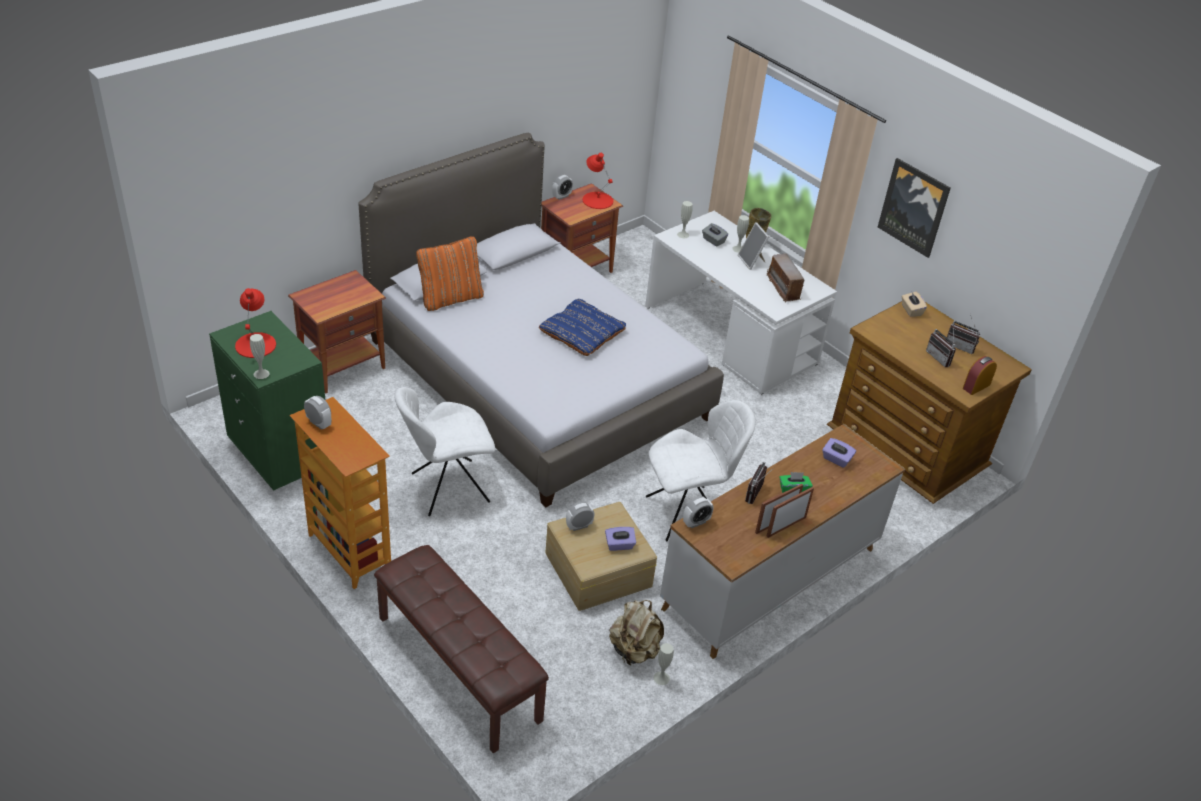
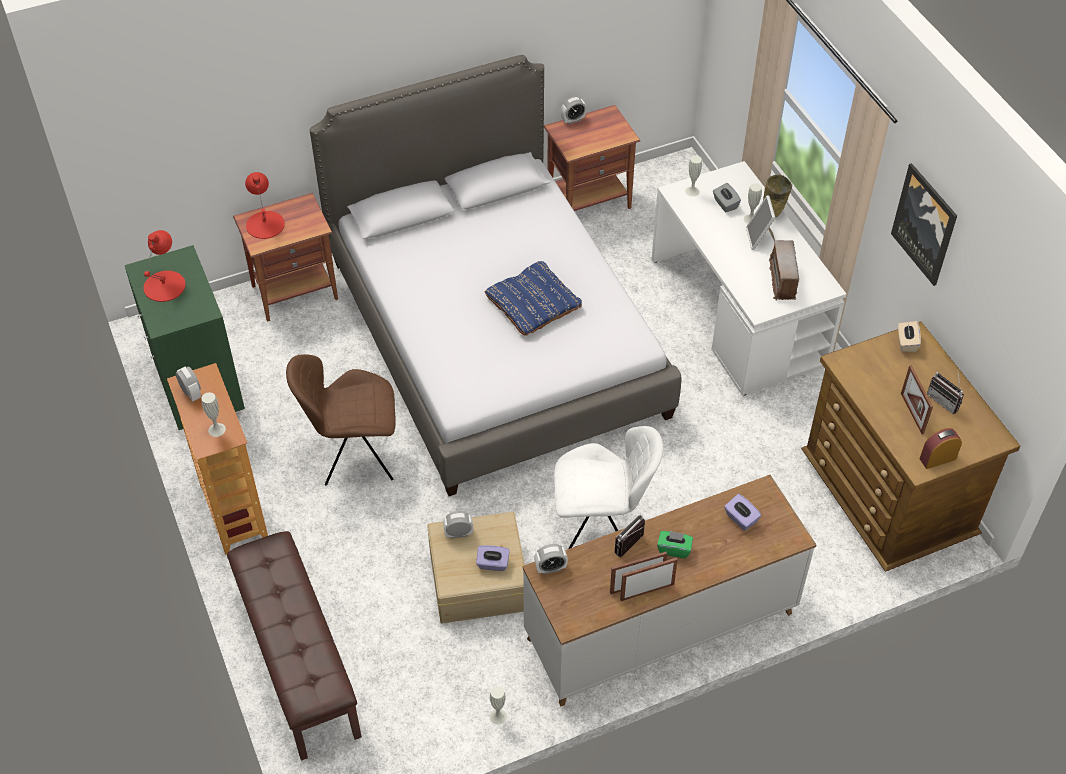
camera: 20 degrees right, 10 degrees up
(261, 374) = (159, 322): white vase -> white vase (217, 429)
(447, 488) = (354, 456): white chair -> brown chair
(450, 298) = (405, 239): orange pillow -> none
(597, 200) = (613, 129): red table lamp -> red table lamp (265, 224)
(634, 650) = (481, 679): beige backpack -> none
(940, 358) = (912, 413): radio -> picture frame

